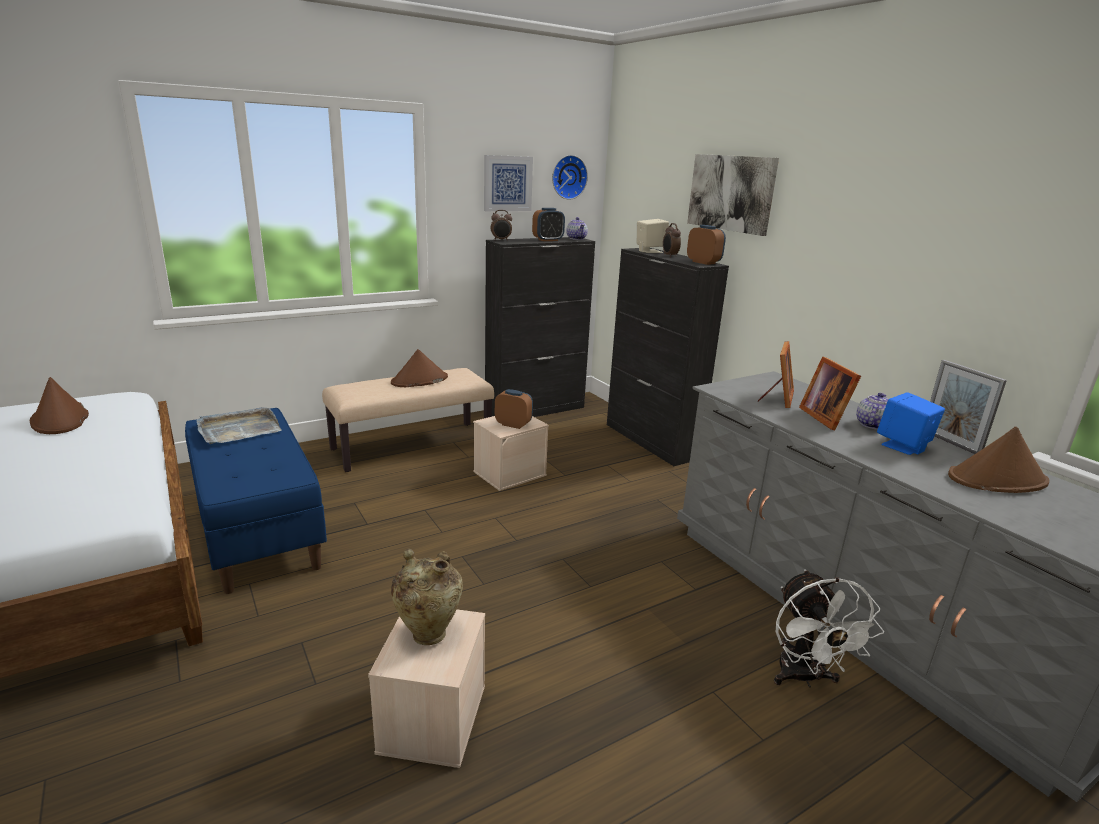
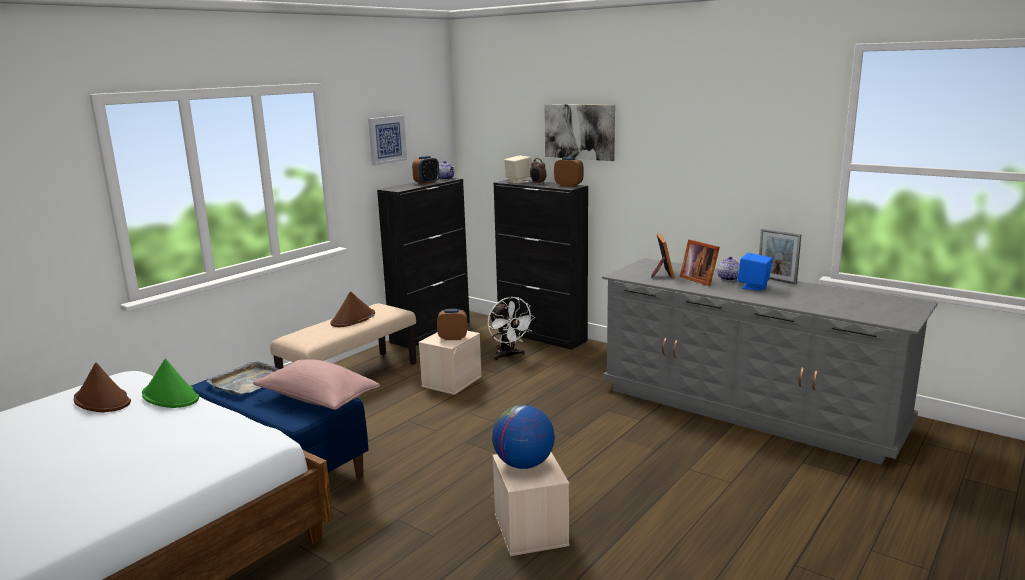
camera: 20 degrees left, 5 degrees down
(117, 430) = (171, 396): none -> green hat
(274, 469) = (317, 400): none -> pink pillow
(428, 632) = (523, 464): beige vase -> globe
(501, 240) = (391, 188): alarm clock -> none
(568, 177) = (429, 128): wall clock -> none
(804, 678) = (735, 448): white fan -> white fan (508, 356)
(997, 479) = (811, 294): brown hat -> none

